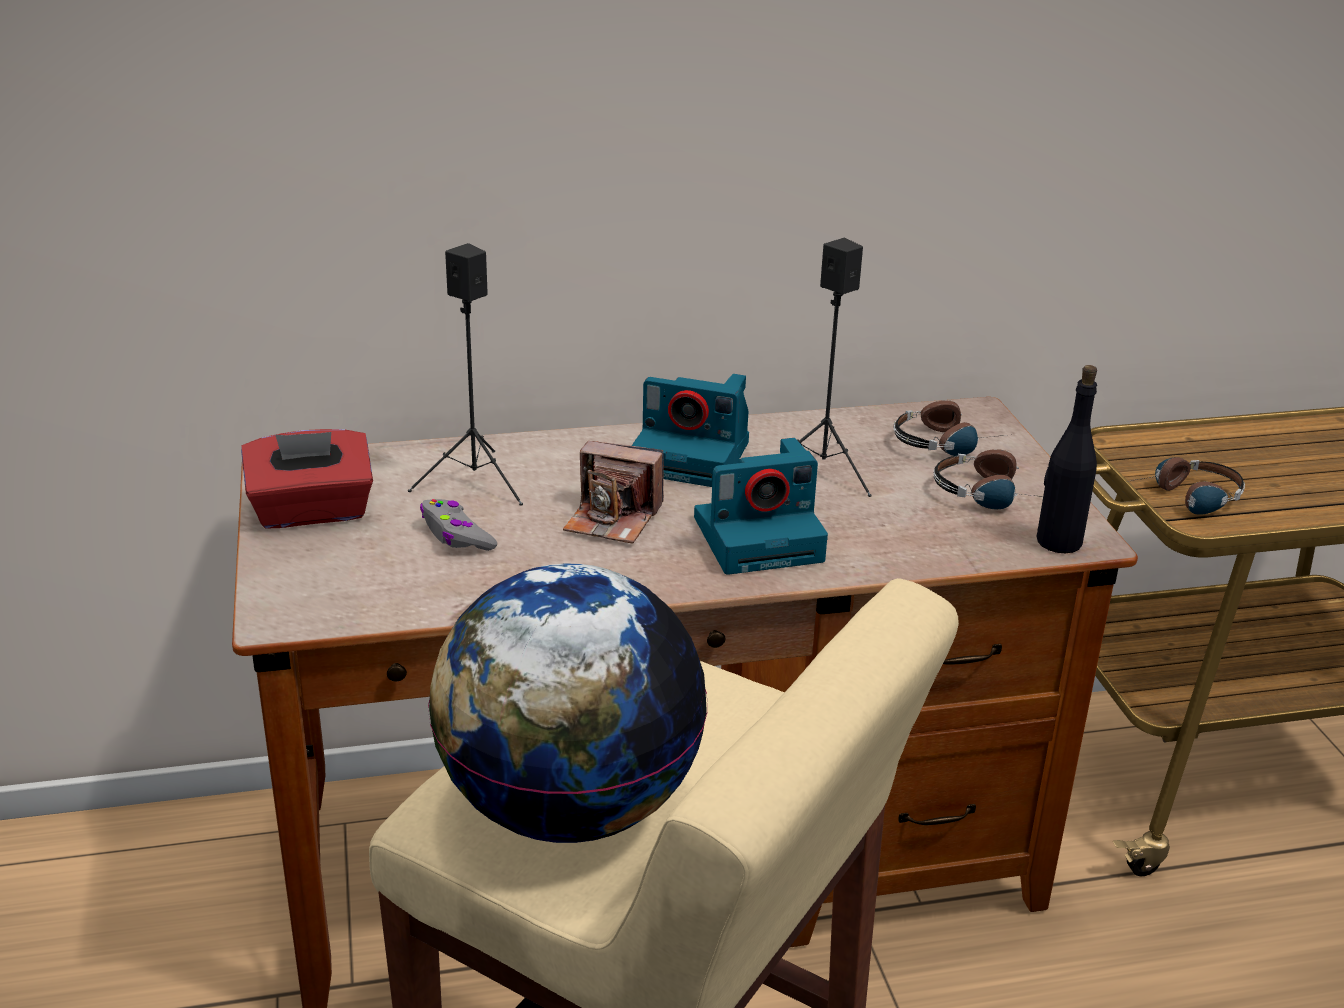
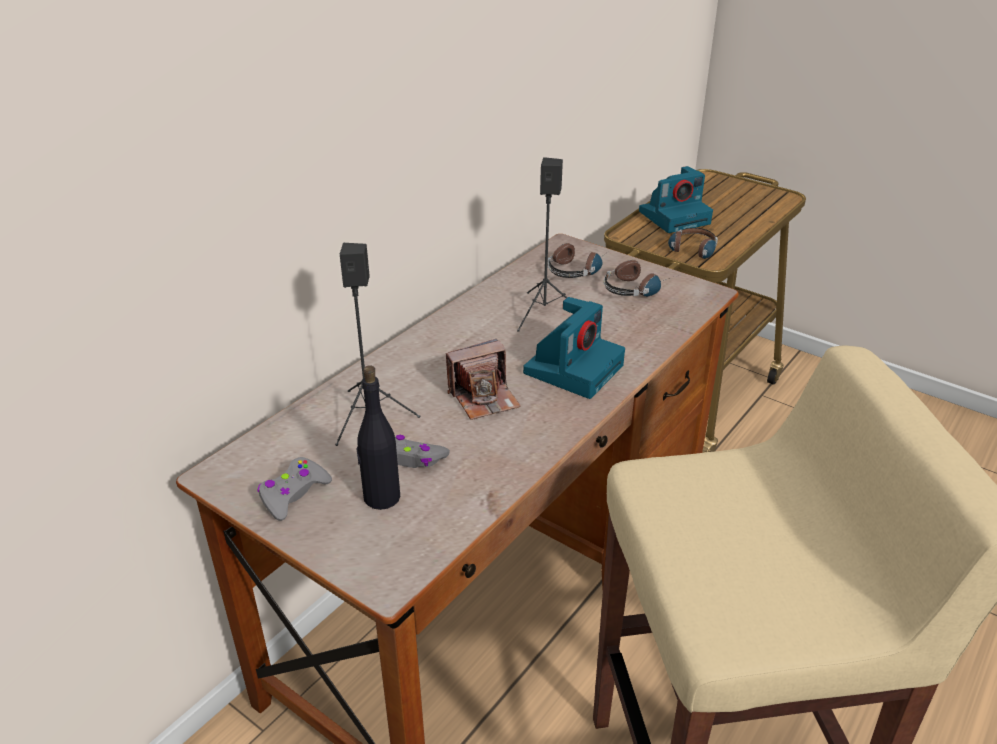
camera: 40 degrees left, 5 degrees up
(312, 512) = (293, 494): red tissue box -> grey game controller
(568, 807) = (765, 582): globe -> none
(694, 457) = (469, 337): camera -> camera (675, 217)
(1058, 542) = (700, 299): black bottle -> black bottle (381, 497)

